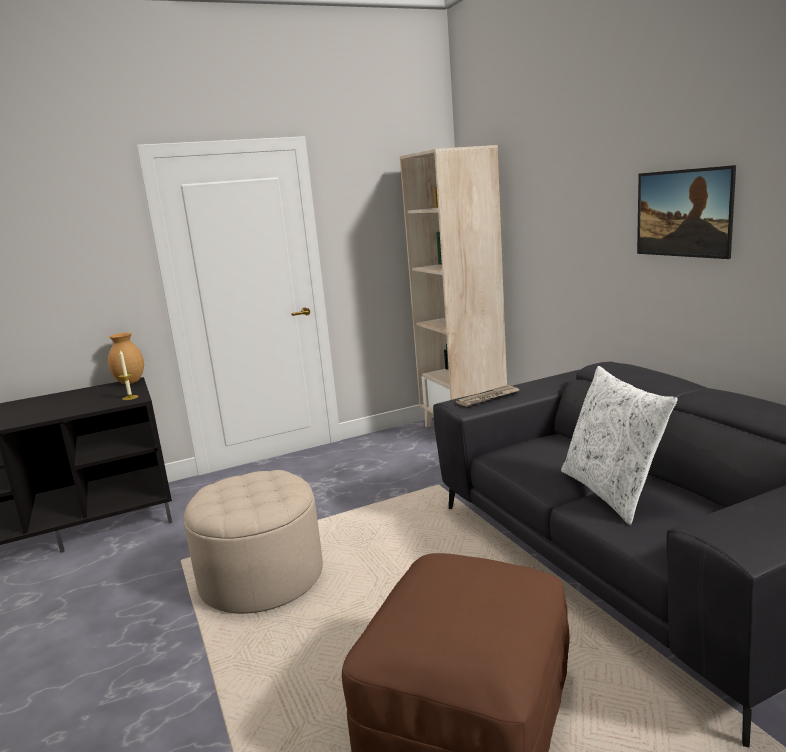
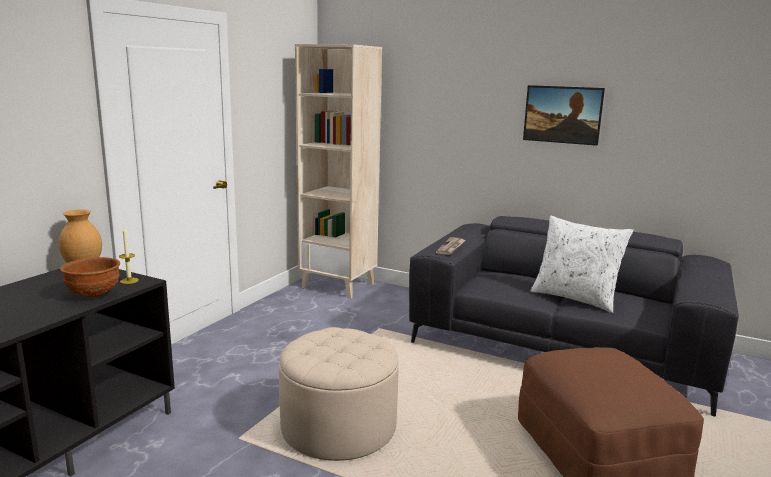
camera: 40 degrees left, 0 degrees up
(89, 406) = (94, 294): none -> brown bowl

